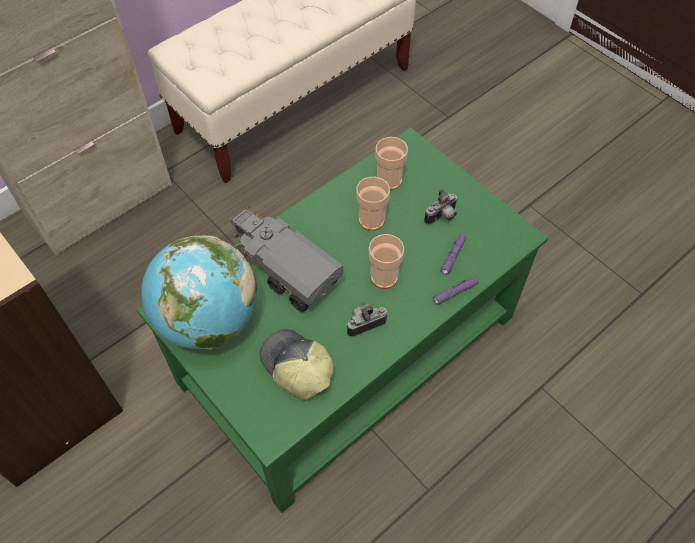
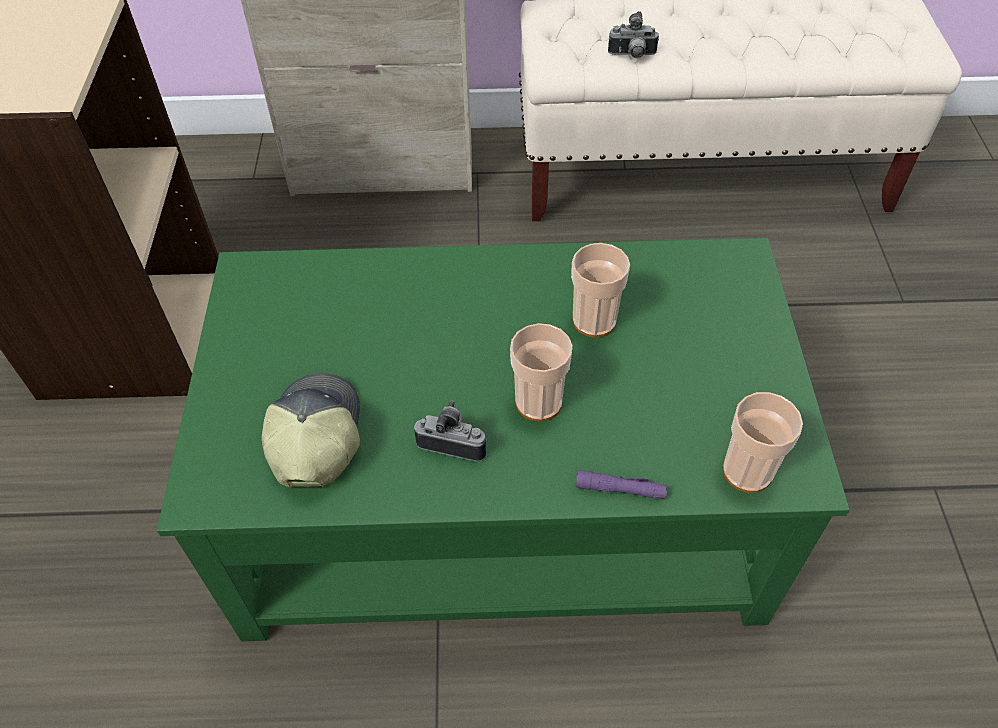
camera: 40 degrees right, 5 degrees down
(208, 321) = (276, 313): globe -> none
(285, 271) = (421, 313): toy truck -> none
(389, 180) = (668, 286): cup -> cup (747, 471)
(442, 217) = (700, 377): camera -> camera (632, 56)
(453, 256) = (665, 438): purple flashlight -> none

